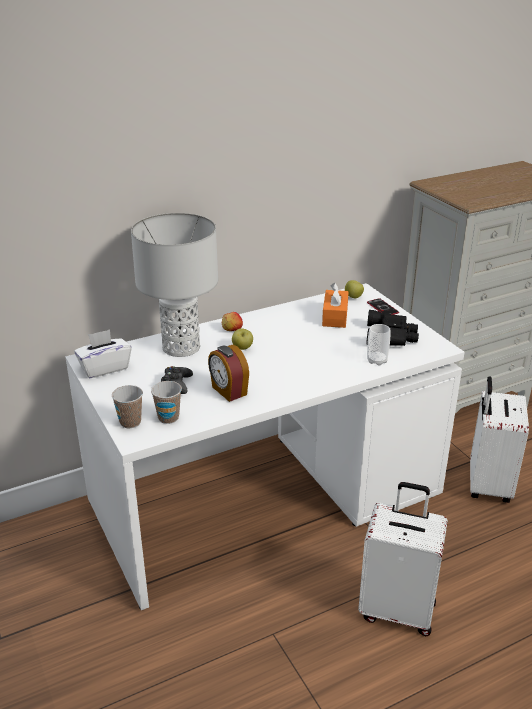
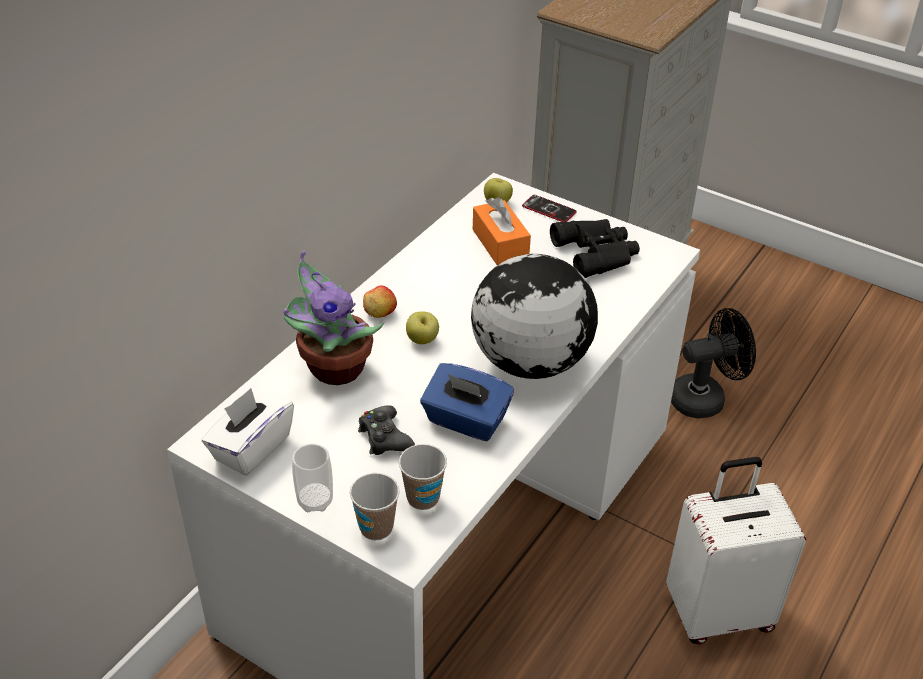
camera: 30 degrees left, 10 degrees up
(181, 347) = (333, 368): white table lamp -> potted plant
(228, 391) = (465, 421): alarm clock -> blue tissue box
(294, 375) = (529, 361): none -> globe
(377, 360) = (611, 300): cup -> cup (315, 500)
(487, 485) = (705, 398): white suitcase -> black fan

